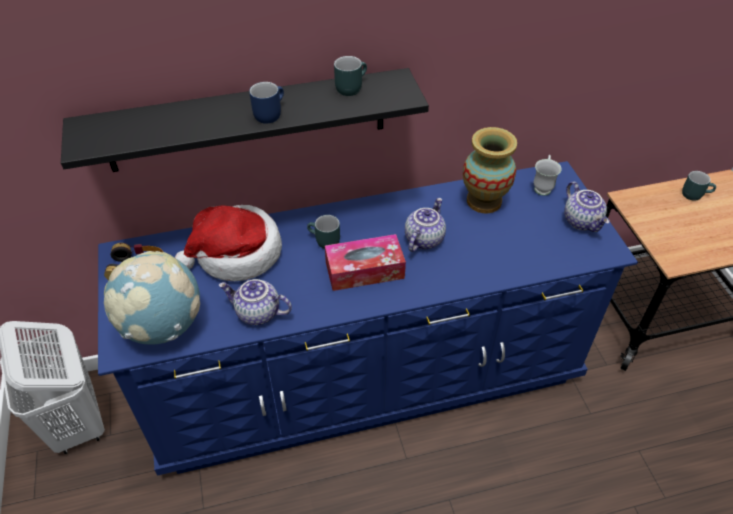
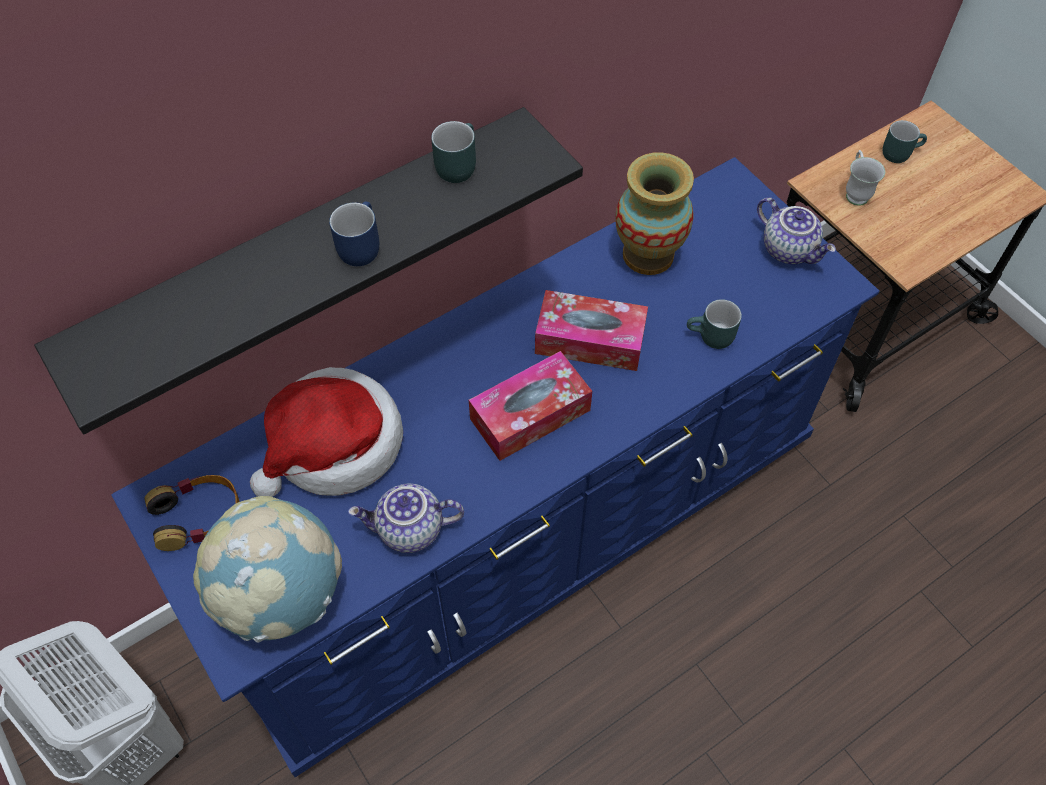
camera: 20 degrees left, 10 degrees up
(323, 242) = (452, 387): turquoise mug -> turquoise mug (711, 338)
(423, 239) = (590, 340): teapot -> tissue box
(542, 186) = (718, 208): white mug -> white mug (855, 192)

